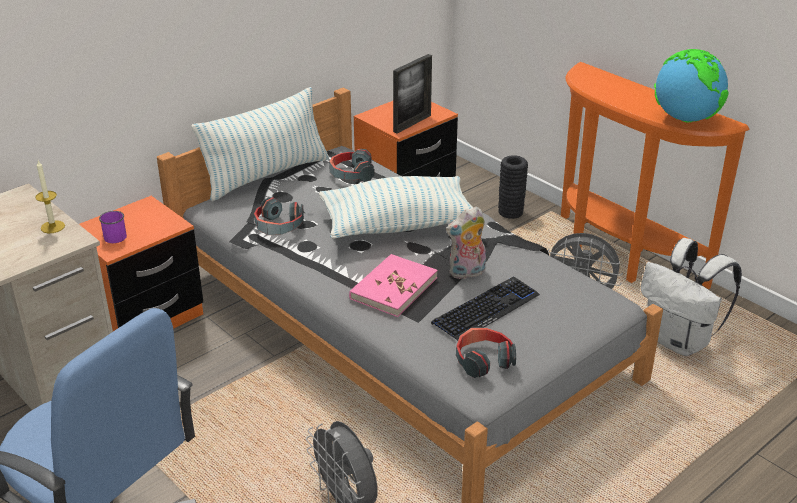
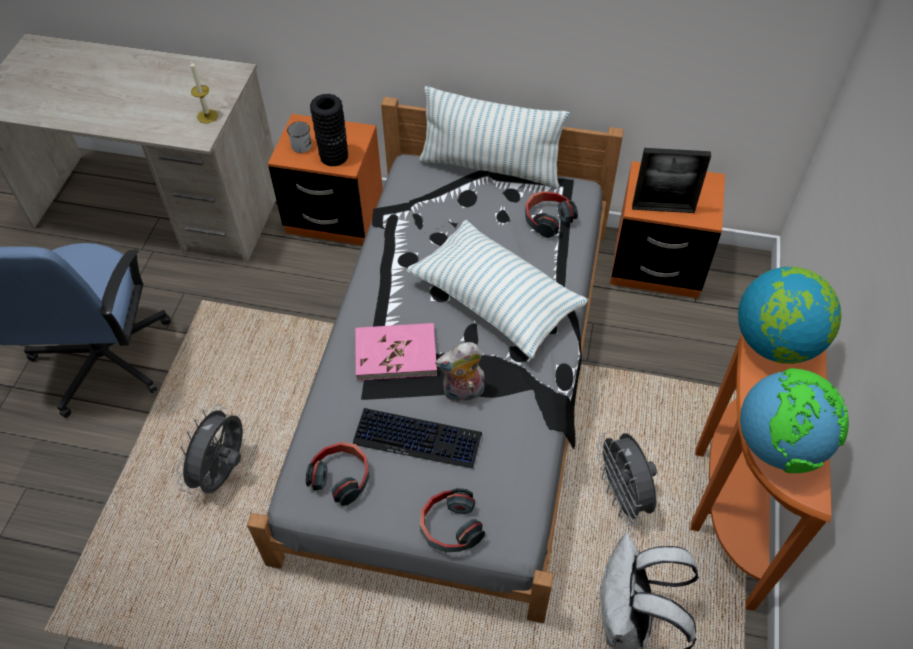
camera: 55 degrees right, 20 degrees up
(113, 236) = (302, 143): purple mug -> white mug
(278, 226) = (417, 224): headphones -> headphones (449, 527)
(467, 273) = (463, 393): plush toy -> plush toy turned 45 degrees counterclockwise
(510, 212) = (715, 361): black vase -> black vase (334, 156)
(611, 91) = (775, 343): none -> globe

